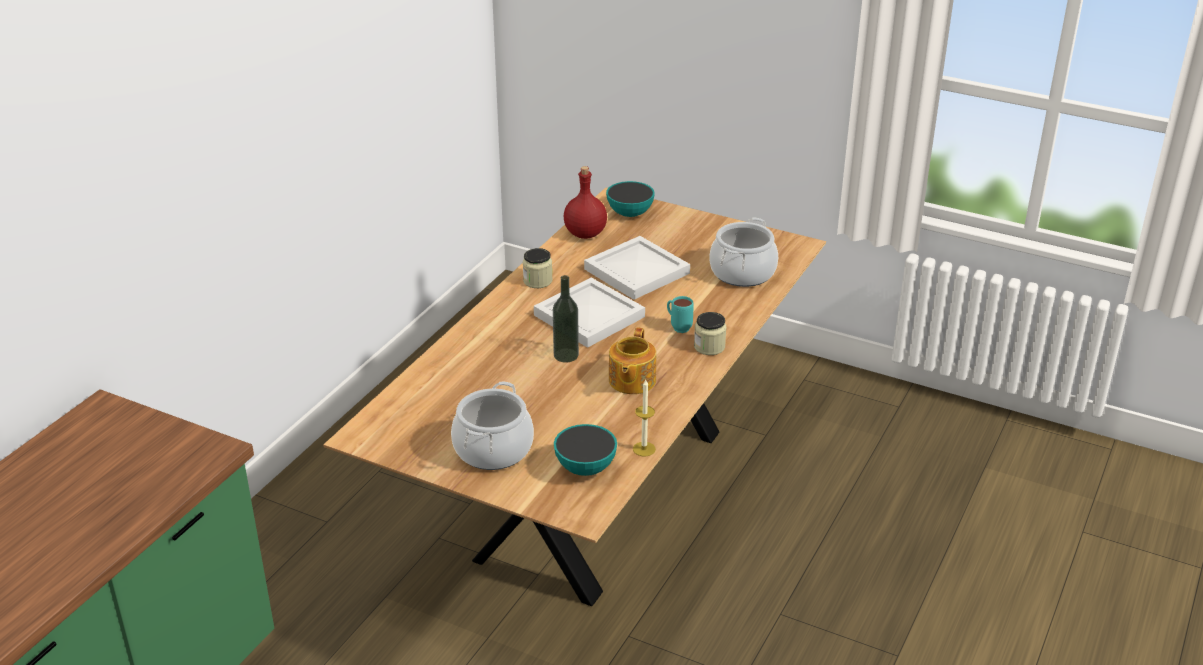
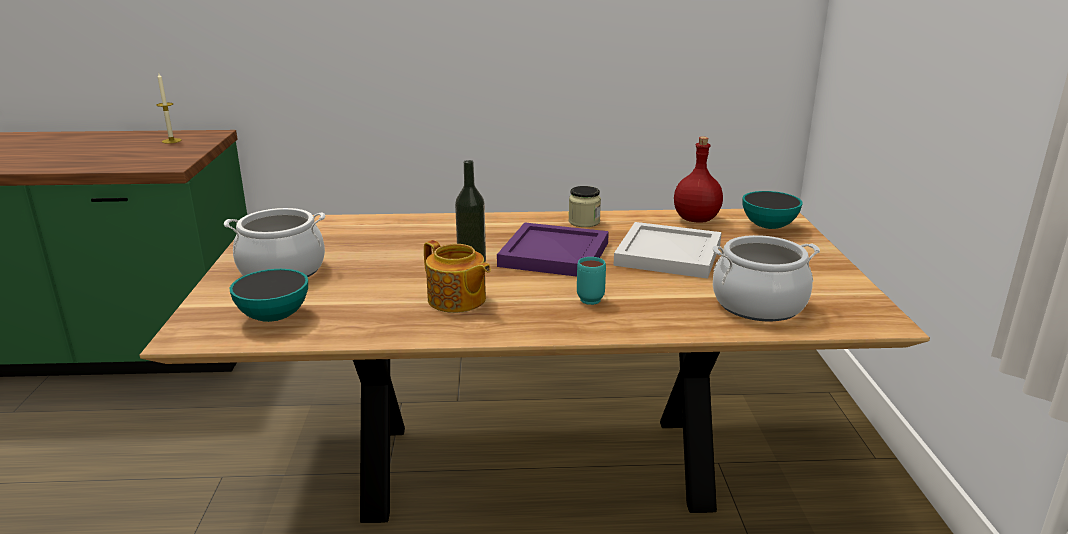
camera: 60 degrees right, 10 degrees down
(587, 316) = (553, 253): white tray -> purple tray
(631, 381) = (457, 300): teapot -> teapot turned 120 degrees counterclockwise
(644, 449) = (330, 338): candle -> candle (171, 141)
(709, 347) = (574, 324): jar -> none

